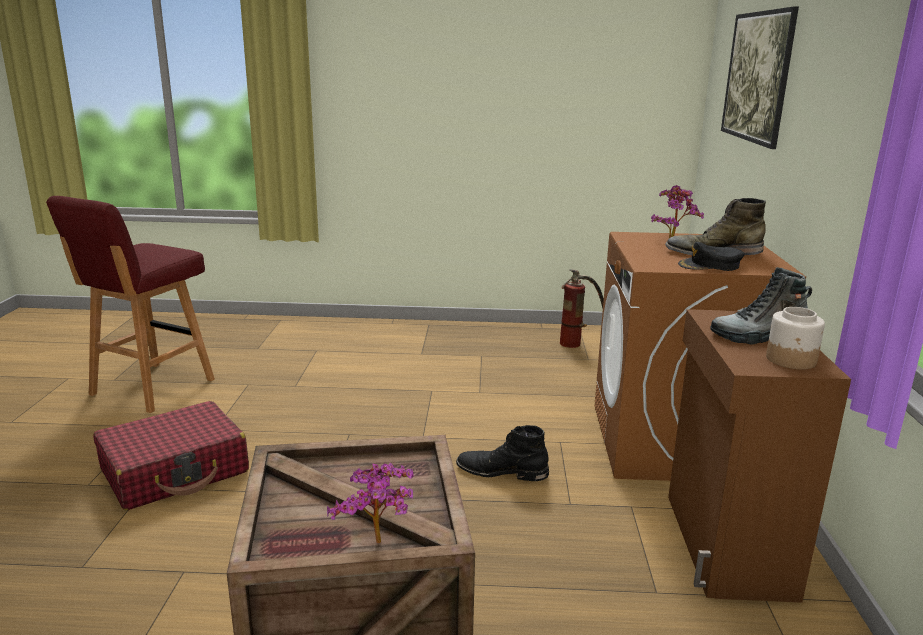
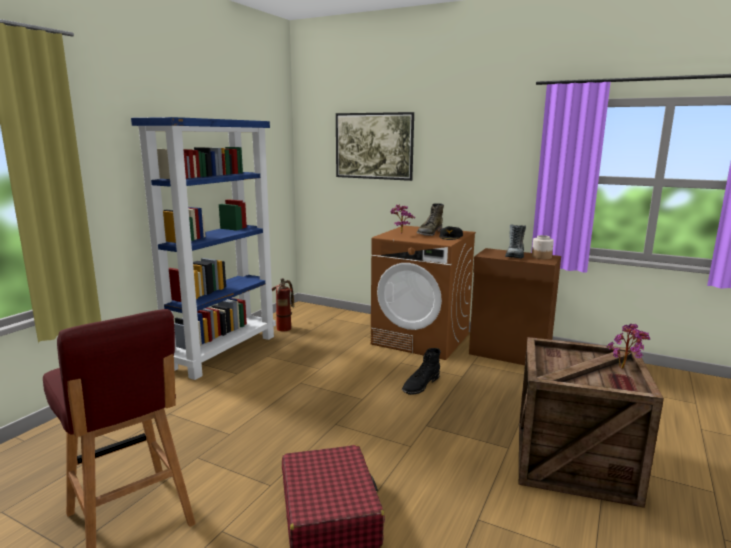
camera: 65 degrees left, 5 degrees down
(465, 333) = (223, 352): none -> blue bookcase

